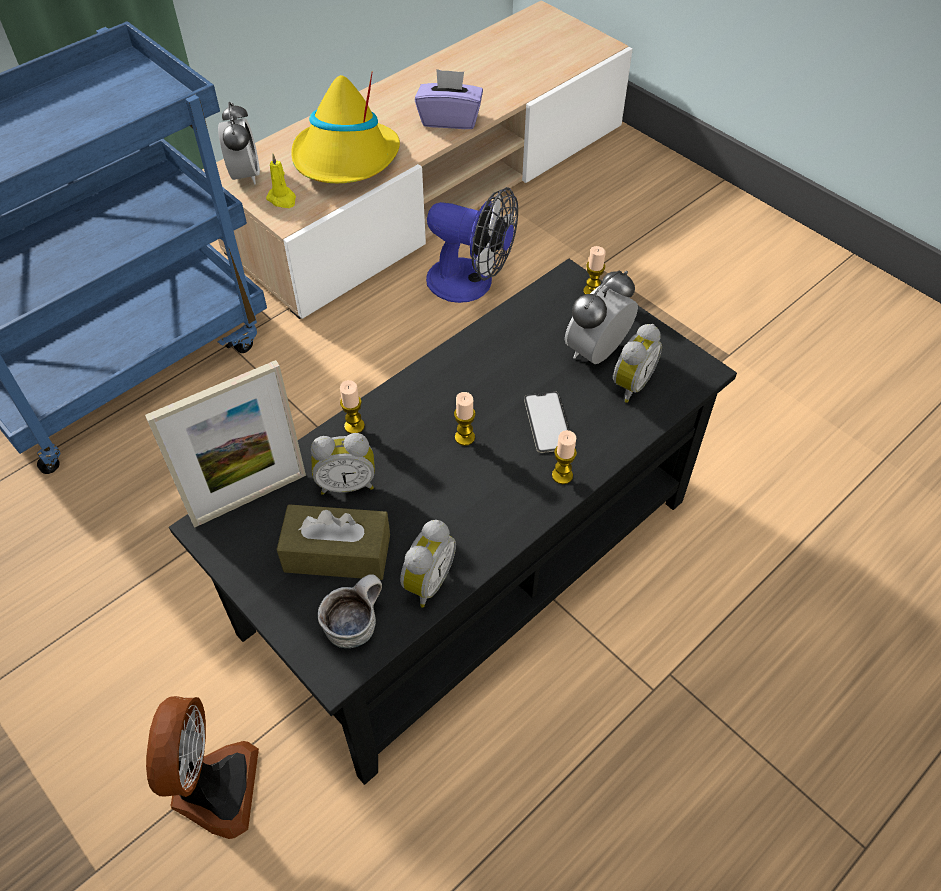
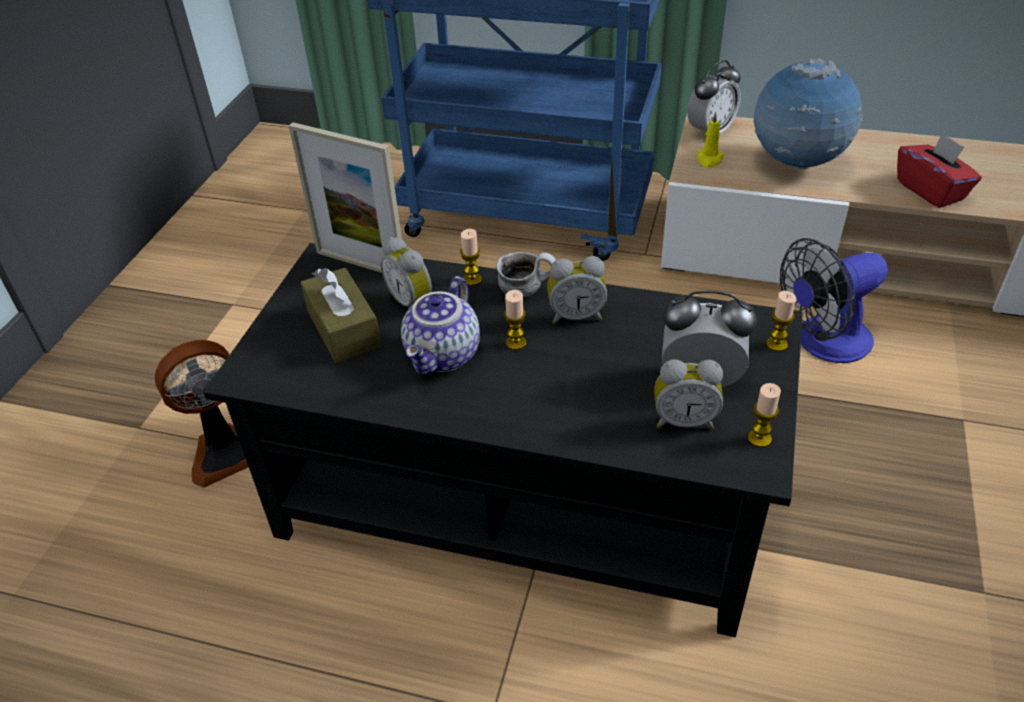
camera: 60 degrees right, 10 degrees down
(346, 159) = (797, 165): yellow hat -> globe
(355, 623) = (286, 367): mug -> mug (527, 290)
(426, 581) = (351, 387): alarm clock -> alarm clock (576, 316)
(440, 493) = (444, 356): none -> teapot
(450, 119) = (931, 190): purple tissue box -> red tissue box
(471, 283) = (823, 343): fan -> fan turned 75 degrees clockwise
(548, 422) = (581, 385): phone -> none
(562, 475) = (527, 421): candle -> candle (759, 438)

